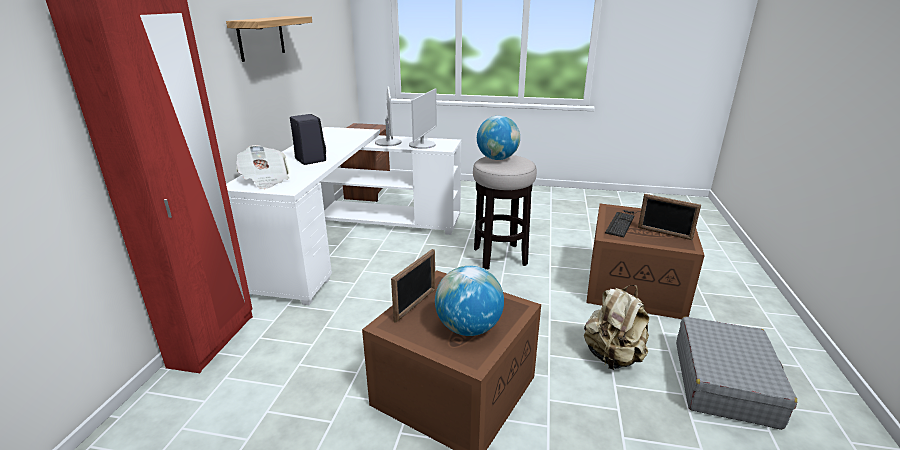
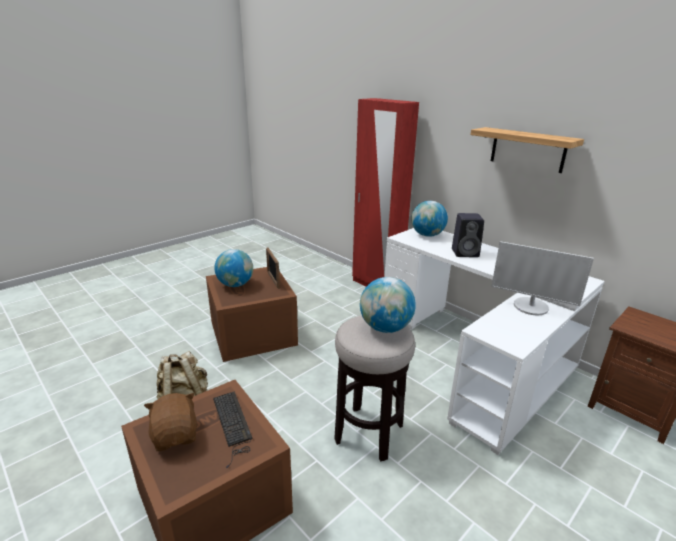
camera: 125 degrees right, 0 degrees up
(265, 180) = (427, 235): newspaper -> globe
(422, 145) = (506, 322): monitor -> none
(664, 233) = (176, 435): picture frame -> brown plush toy
(724, 382) = (94, 439): grey suitcase -> none

